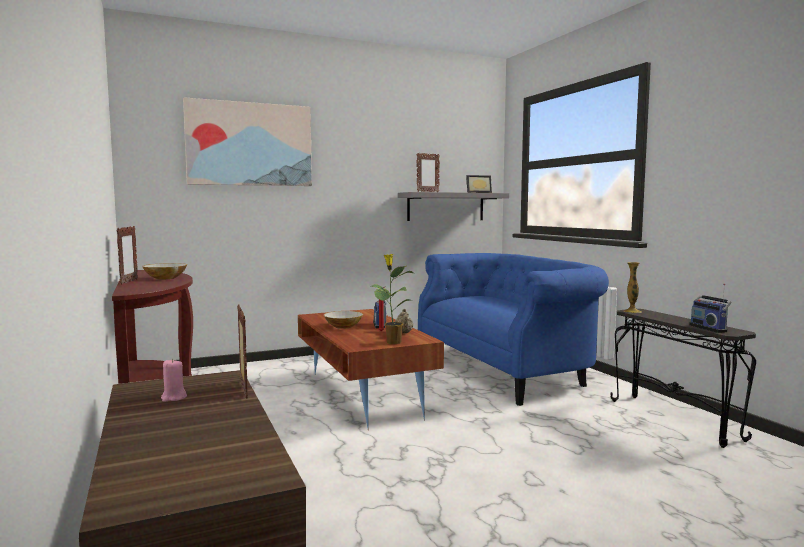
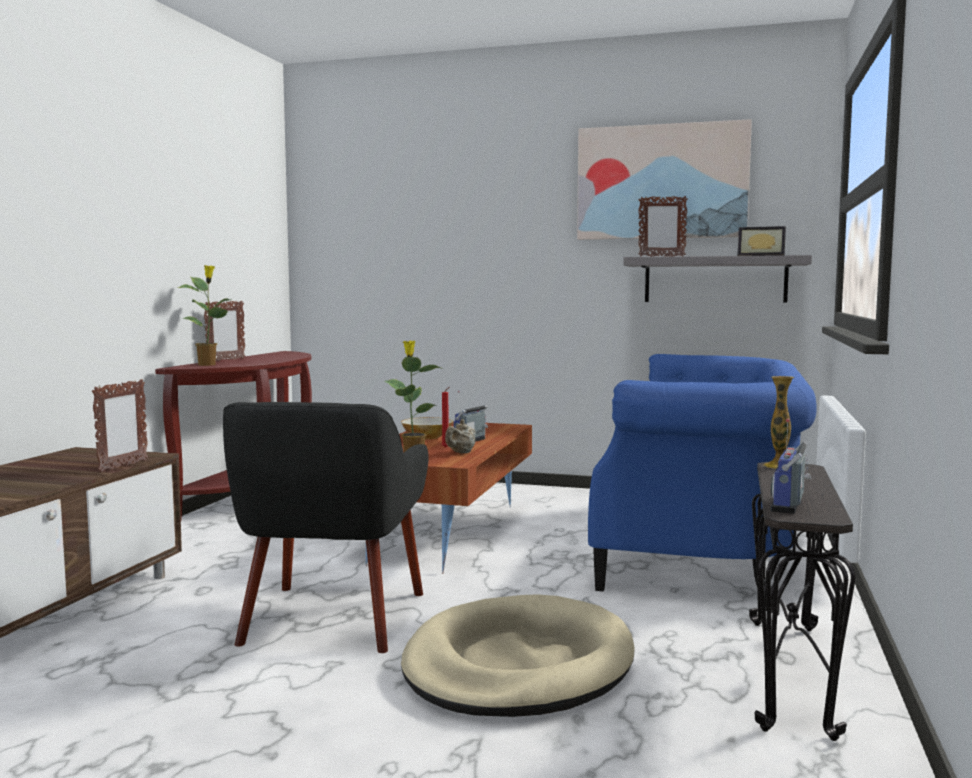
camera: 40 degrees right, 0 degrees up
(143, 287) = (208, 365): none -> potted plant
(165, 278) = (267, 359): bowl -> none
(173, 397) = (69, 462): pink candle -> none
(250, 144) = (425, 201): picture -> picture (661, 182)
(434, 470) = (331, 618): none -> black armchair
(584, 457) = (518, 665): none -> beige dog bed

